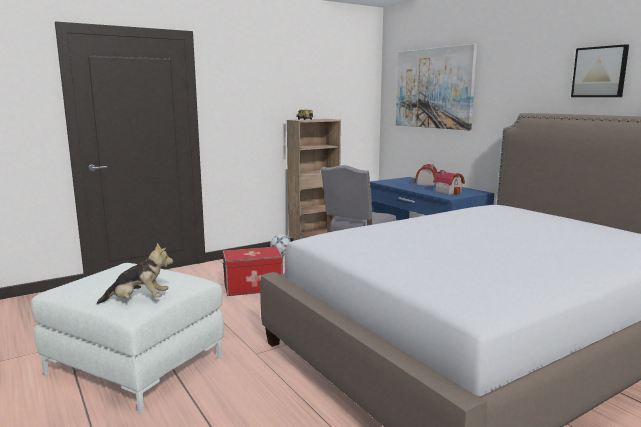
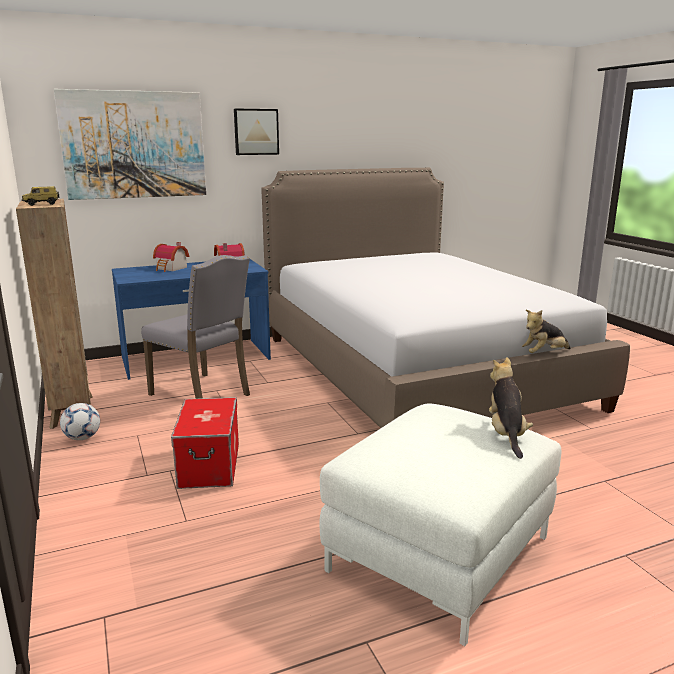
camera: 80 degrees left, 5 degrees up
(371, 336) = (544, 354): none -> plush toy
(600, 72) = (335, 132): picture -> picture (256, 132)

